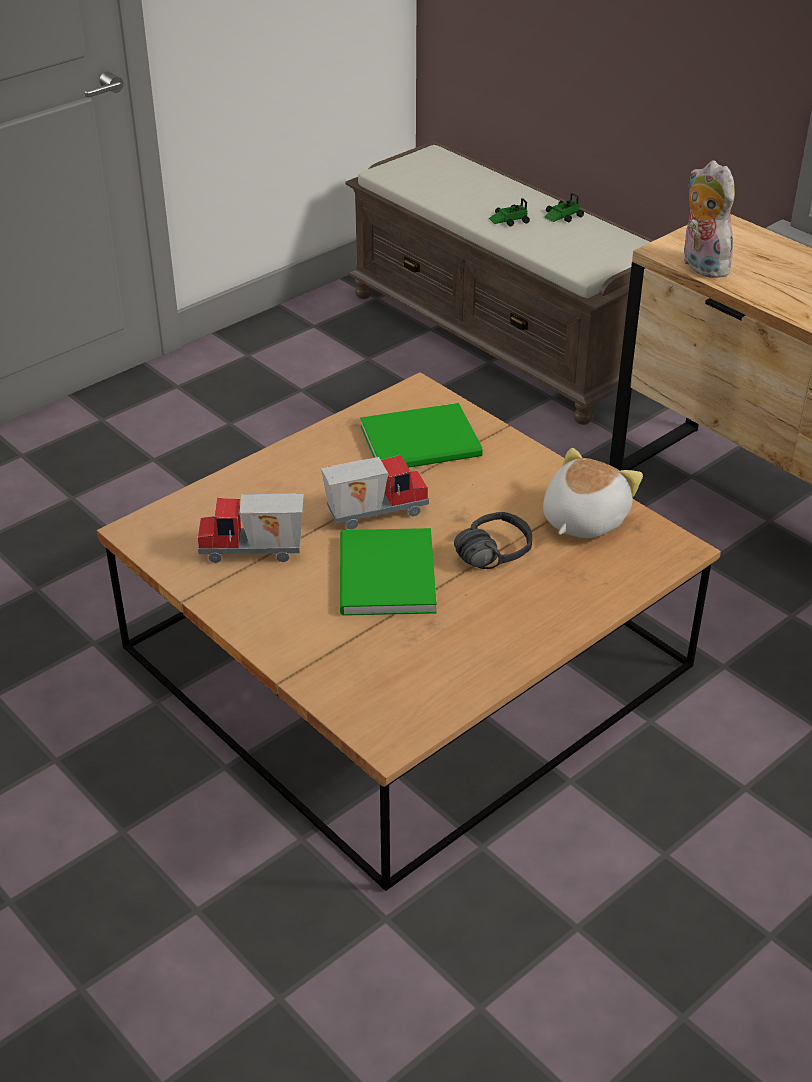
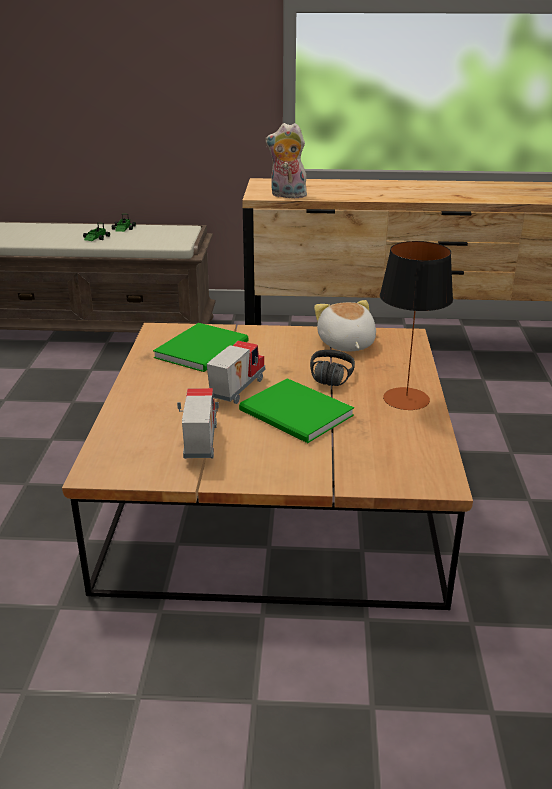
camera: 45 degrees left, 10 degrees down
(253, 553) = (198, 443): toy truck -> toy truck turned 135 degrees clockwise
(524, 628) = (406, 399): none -> table lamp

